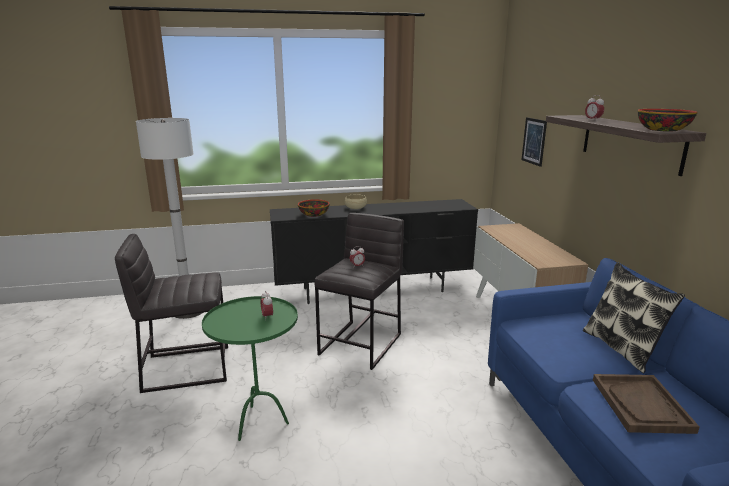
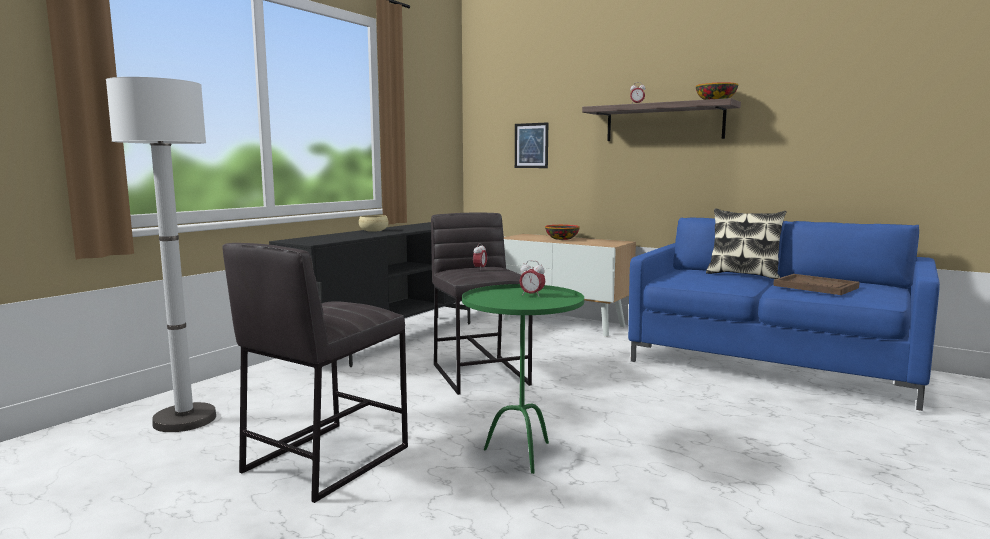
camera: 45 degrees left, 10 degrees down
(314, 214) = (346, 237): bowl -> bowl (562, 239)

